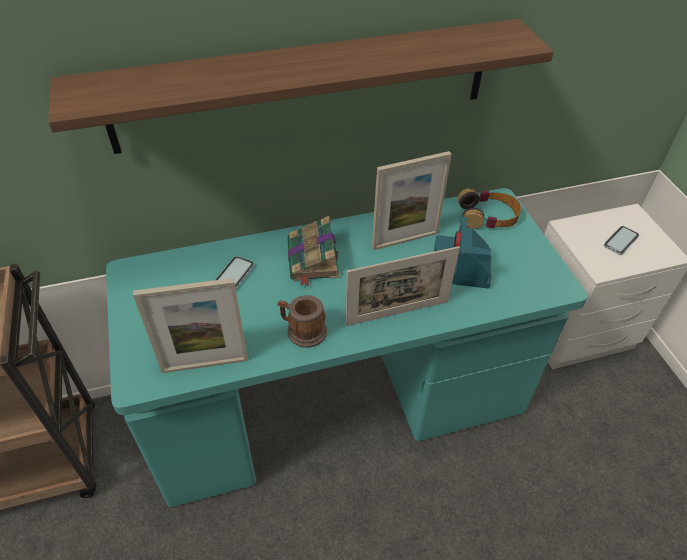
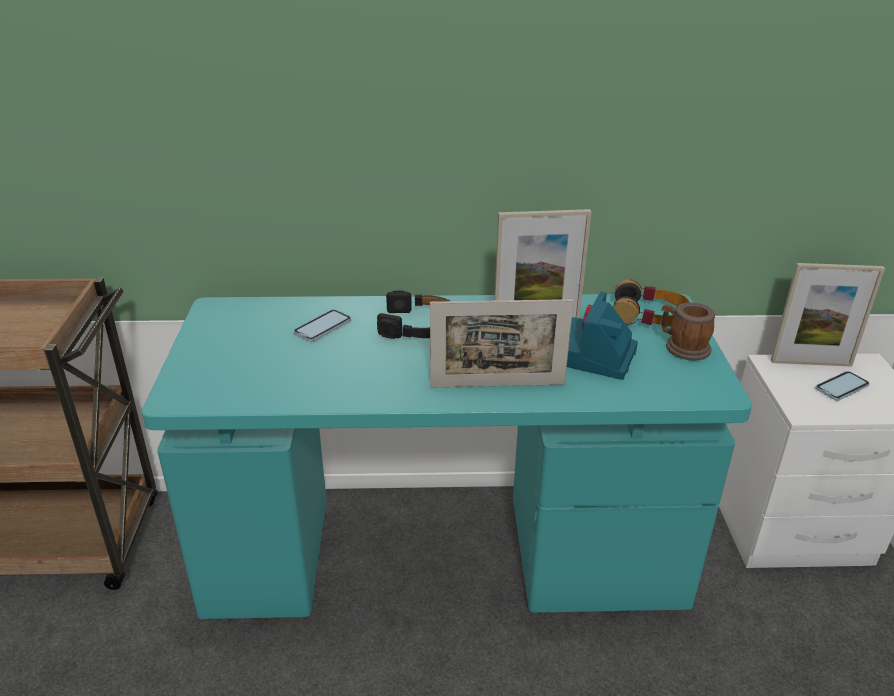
camera: 15 degrees right, 15 degrees down
(205, 364) = (255, 395): picture frame -> picture frame (811, 363)
(302, 331) = (378, 384): mug -> mug (682, 347)
(304, 86) = (432, 120): shelf -> none
(313, 260) = (419, 326): book -> black headphones

